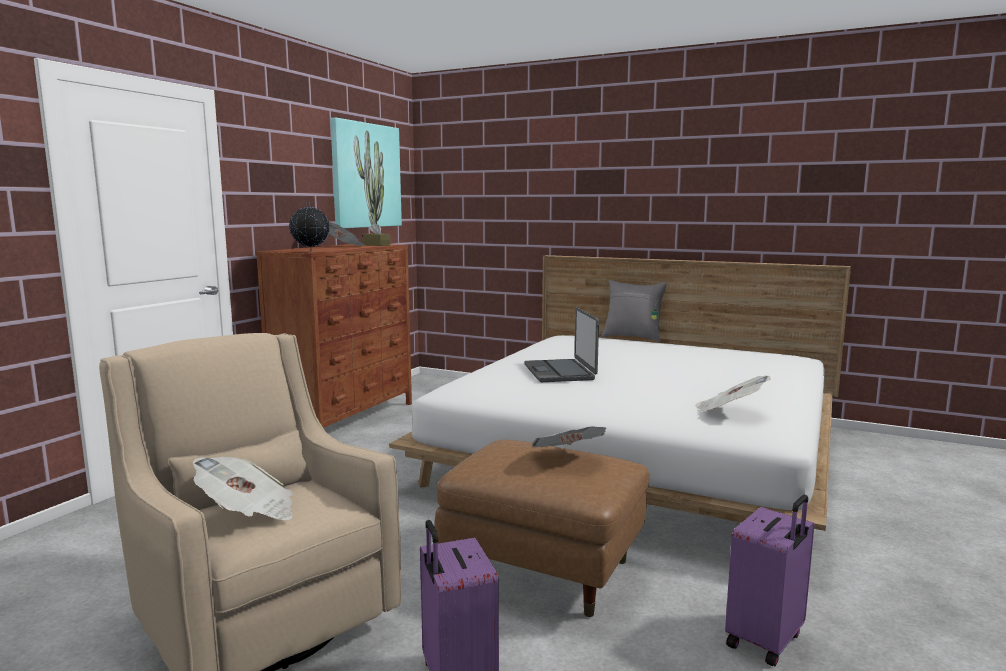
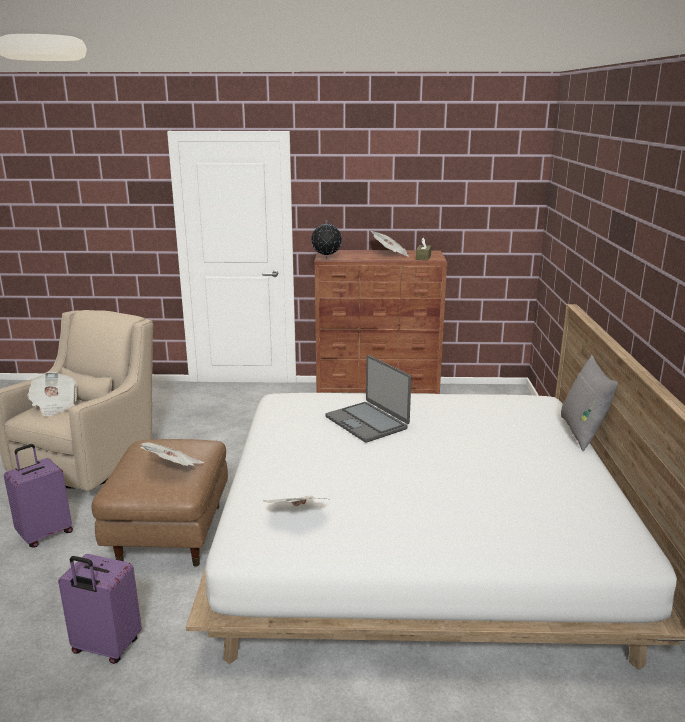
camera: 65 degrees right, 10 degrees up
(365, 175) = (461, 187): picture -> none
(560, 372) = (367, 422): laptop -> laptop turned 90 degrees counterclockwise

